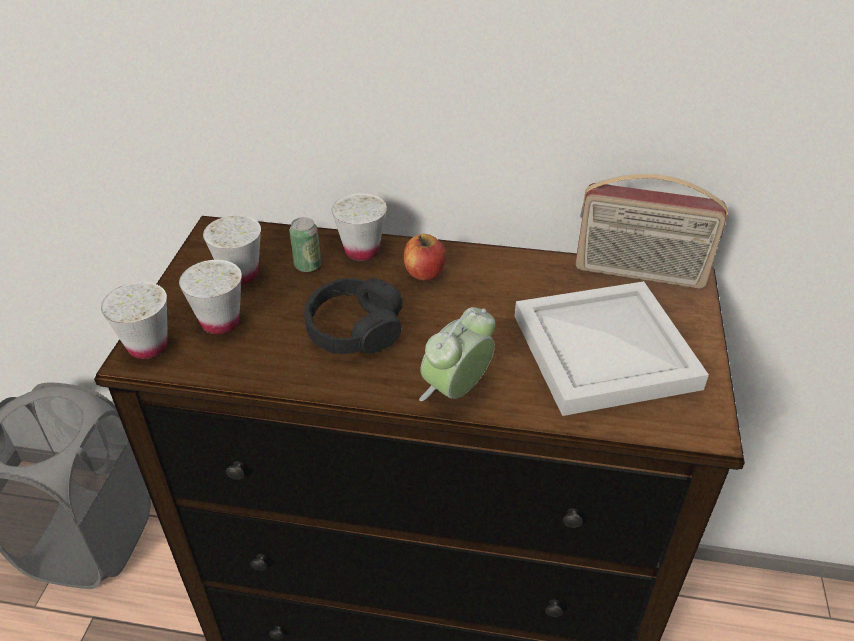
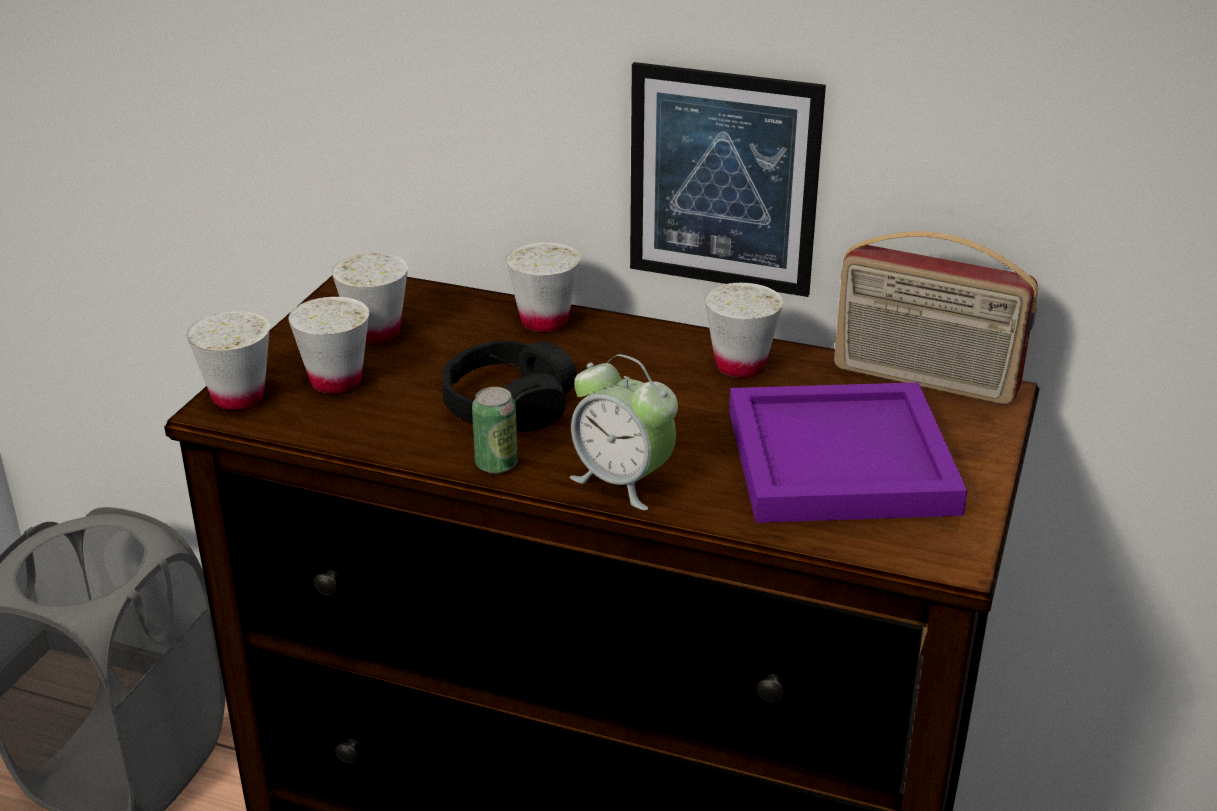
camera: 10 degrees right, 10 degrees down
(307, 265) = (467, 331): can -> can (496, 464)
(424, 273) = (622, 353): apple -> none
(456, 390) = (622, 481): alarm clock -> alarm clock turned 105 degrees counterclockwise
(488, 140) = (723, 180): none -> picture
(510, 275) = (740, 366): none -> white cup
(603, 353) = (837, 462): white tray -> purple tray

